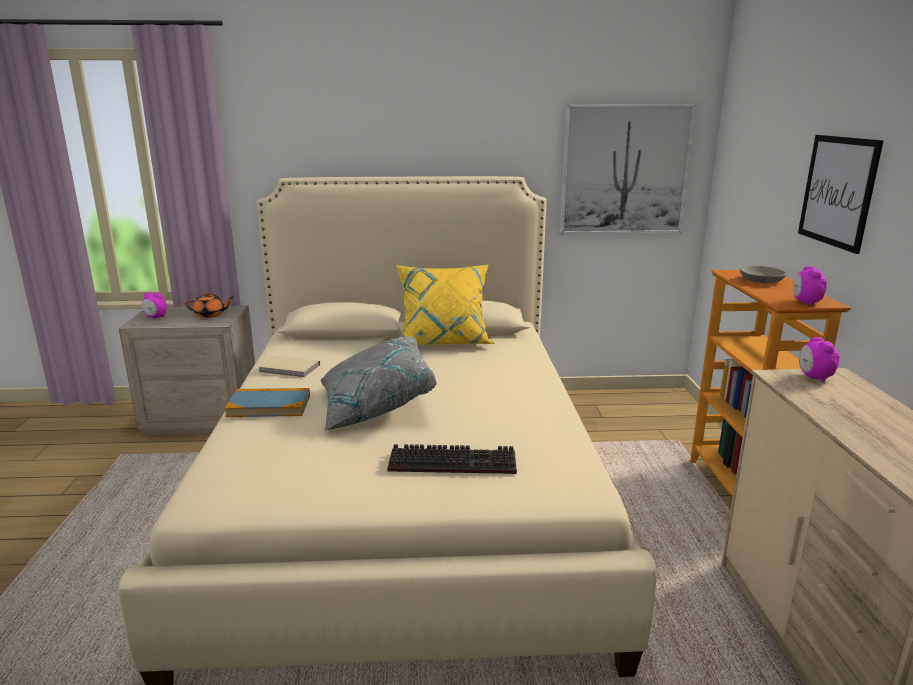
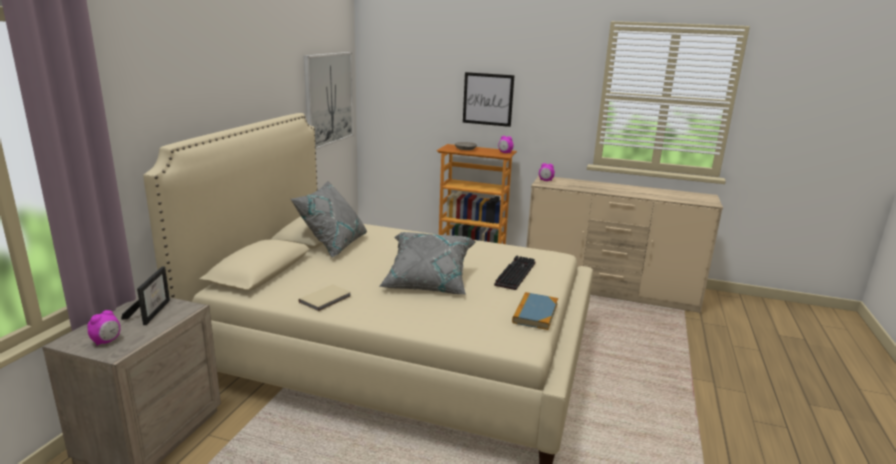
camera: 70 degrees left, 0 degrees up
(210, 315) = (152, 311): orange teapot -> picture frame
(269, 406) = (395, 312): book -> book (535, 313)
(443, 341) = (333, 245): yellow pillow -> grey pillow

